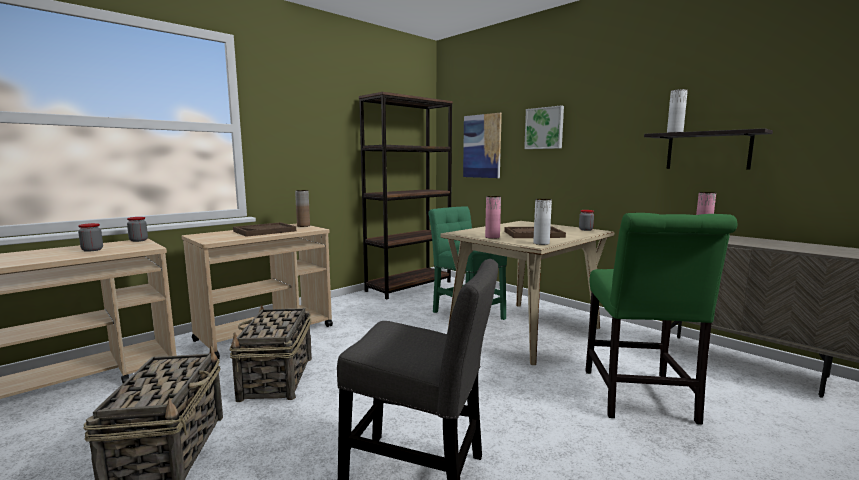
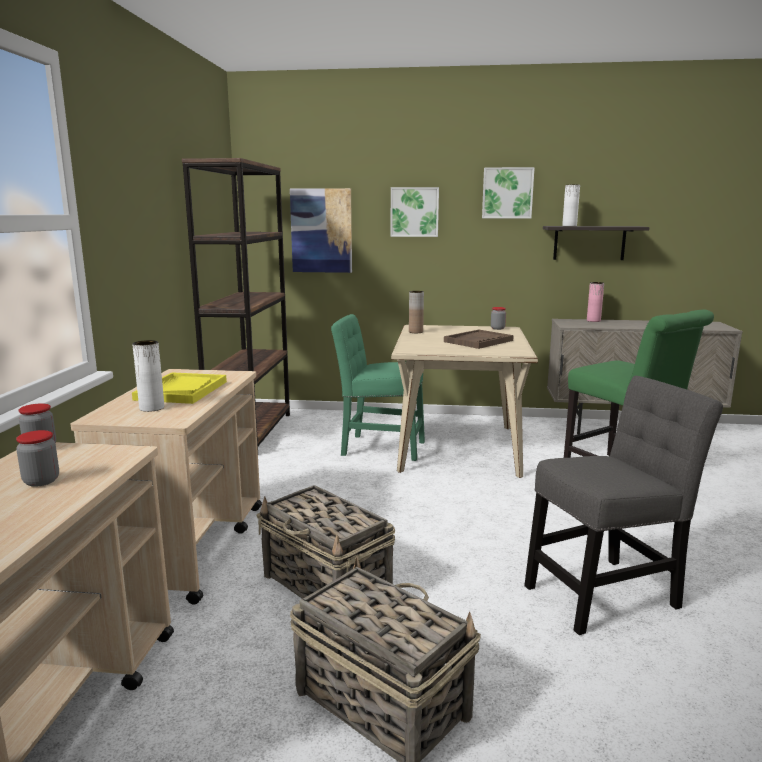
camera: 40 degrees left, 5 degrees up
(265, 231) = (181, 390): brown tray -> yellow tray
(303, 226) = (199, 372): brown vase -> brown vase (415, 332)
(492, 237) = (458, 351): pink vase -> none
(541, 243) = (518, 350): white vase -> white vase (152, 408)
(622, 105) = (507, 193): none -> picture

